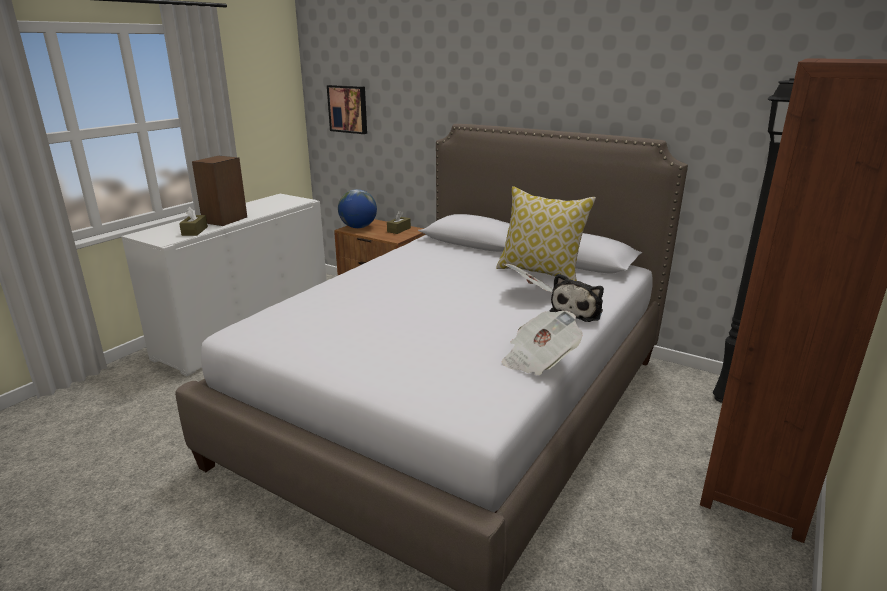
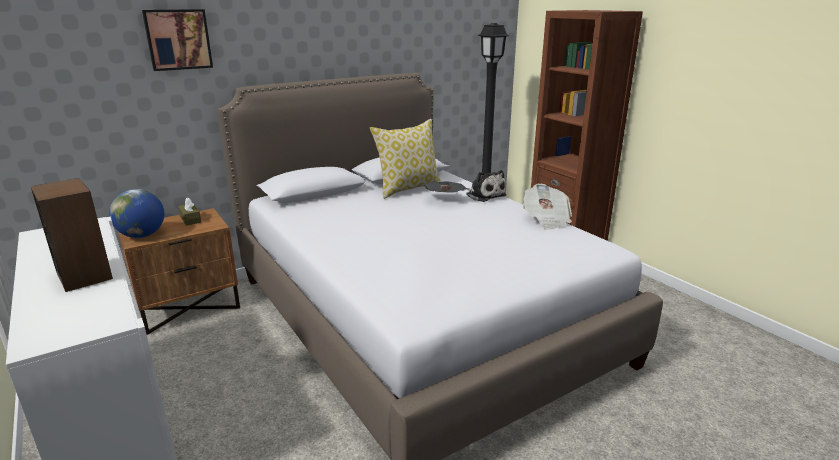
camera: 65 degrees left, 0 degrees up
(194, 231) = (102, 299): brown tissue box -> none
(348, 109) = (53, 94): picture -> picture (178, 39)

